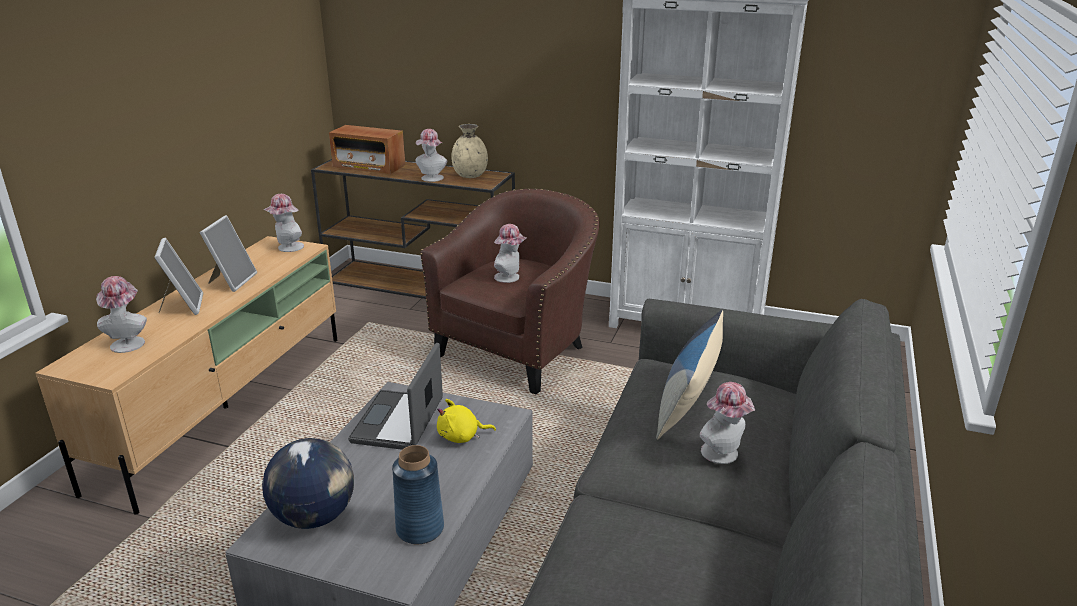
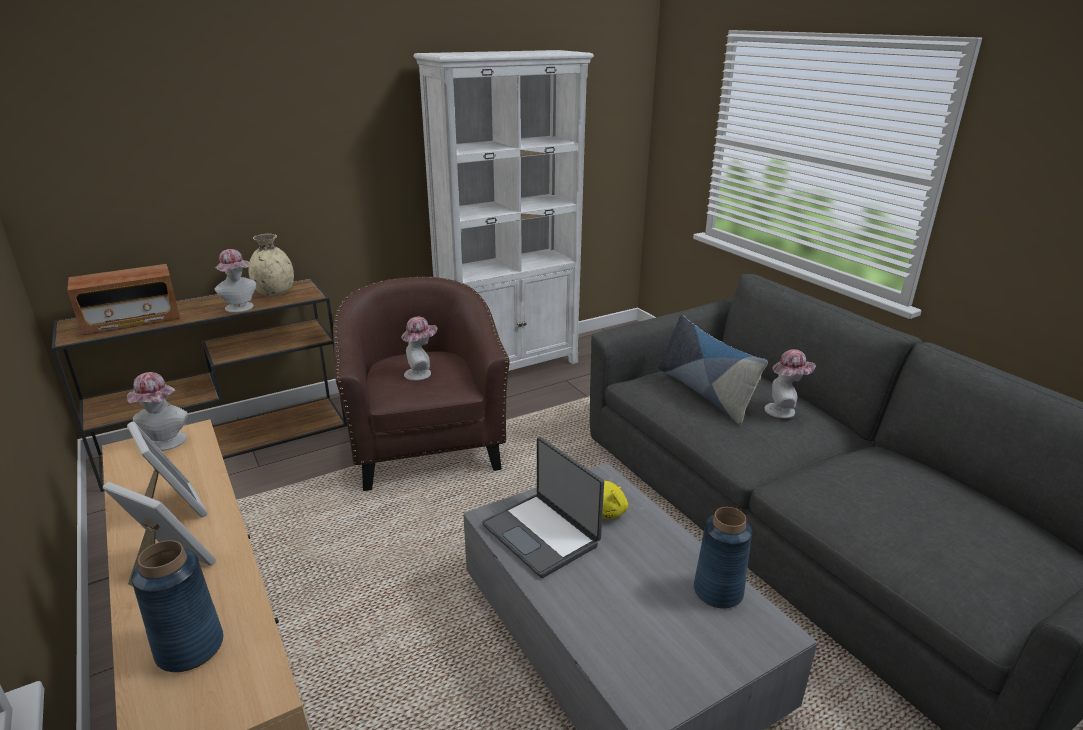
camera: 50 degrees left, 0 degrees up
(129, 342) = (189, 648): hat -> blue vase
(315, 517) = (642, 651): globe -> none

